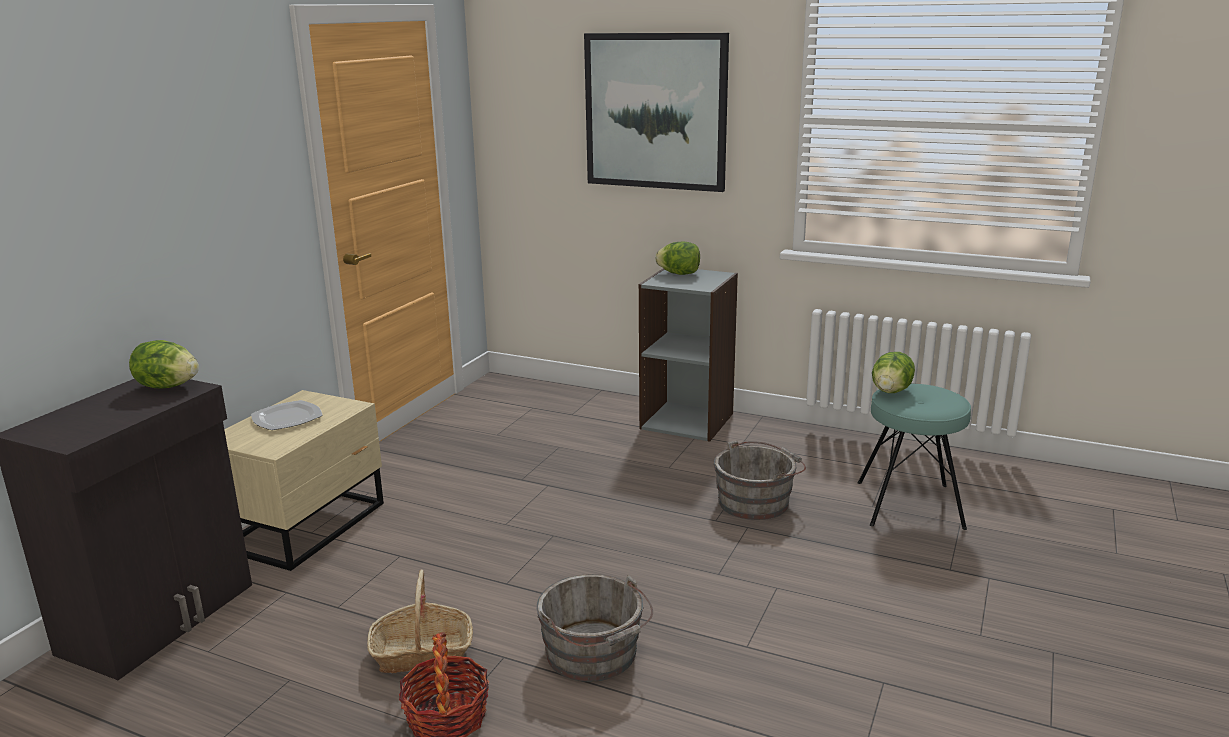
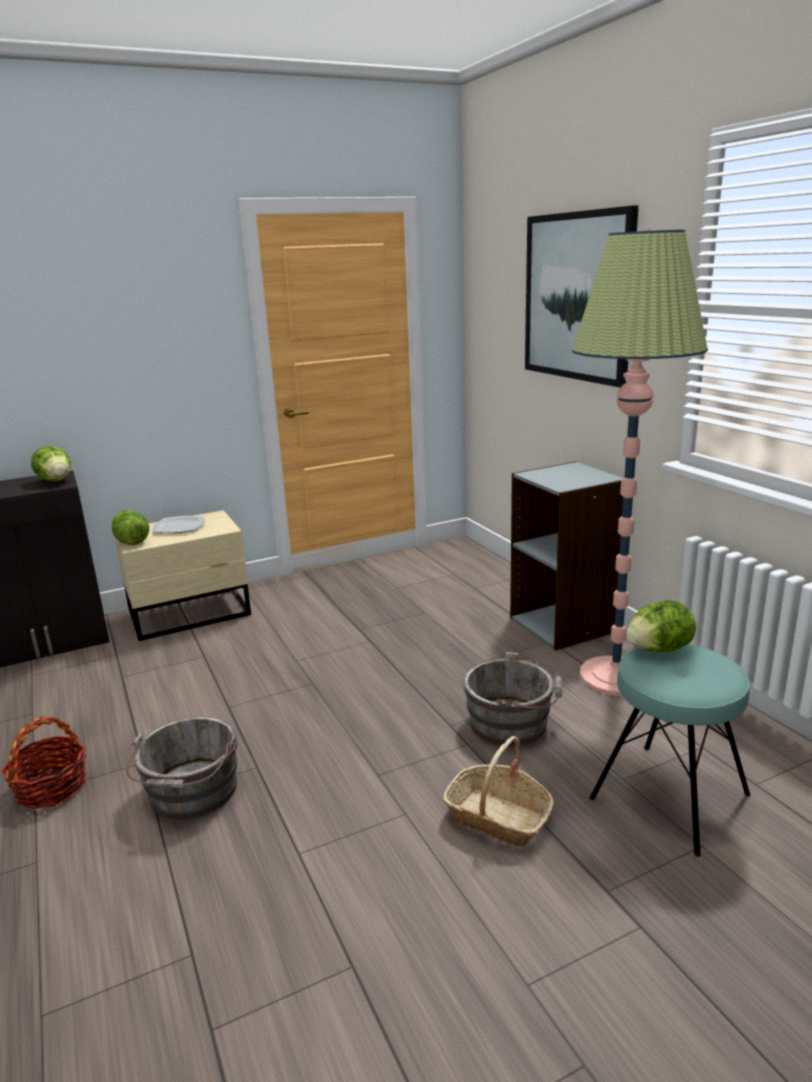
camera: 40 degrees right, 0 degrees up
(422, 653) = (110, 733): basket -> basket (498, 817)
(679, 274) = (568, 470): lettuce -> lettuce (132, 542)
(776, 445) = (615, 676): none -> floor lamp

